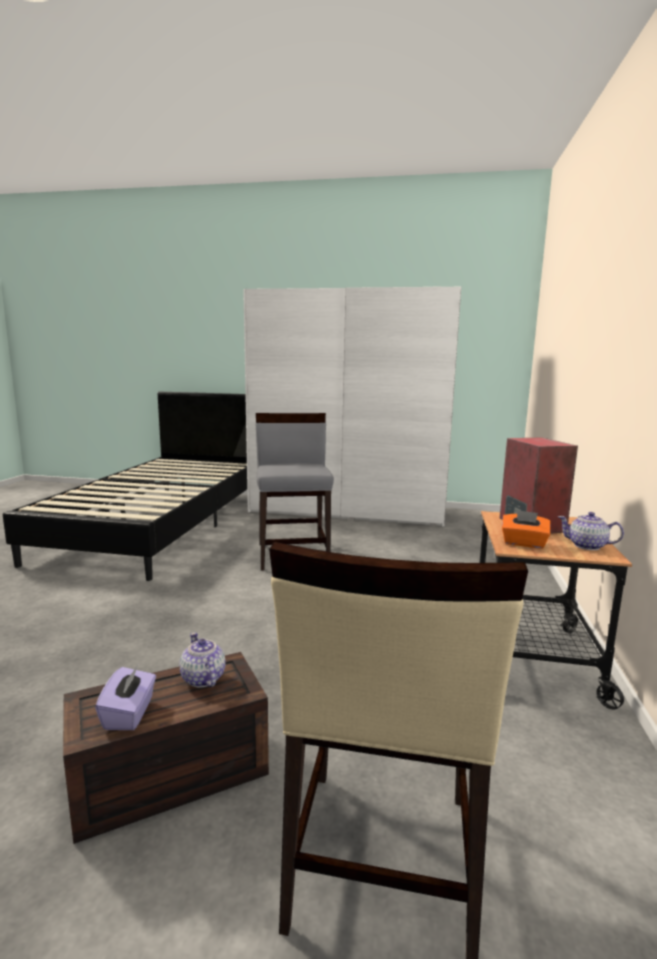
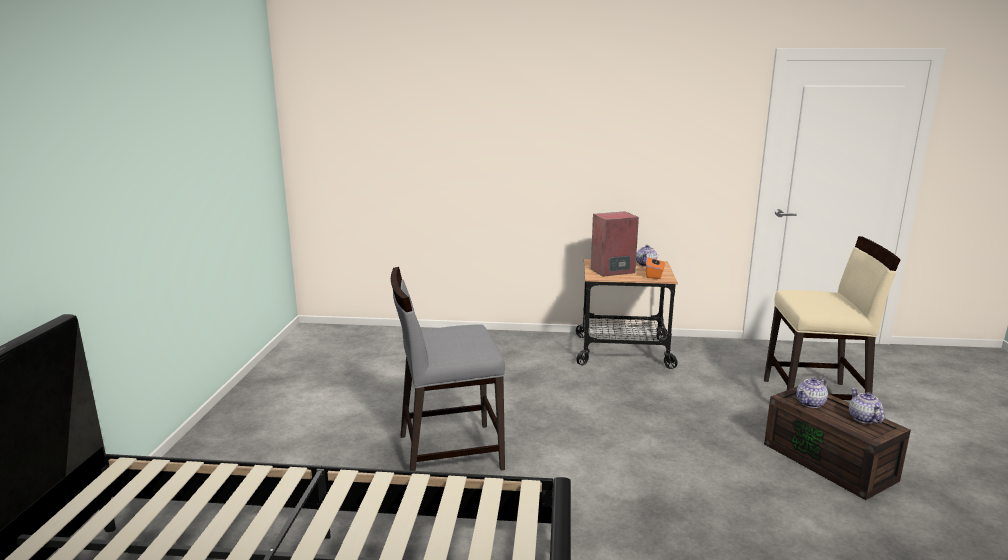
camera: 95 degrees left, 5 degrees up
(129, 714) = (863, 419): purple tissue box -> teapot
(348, 510) = (253, 421): white wardrobe -> none

